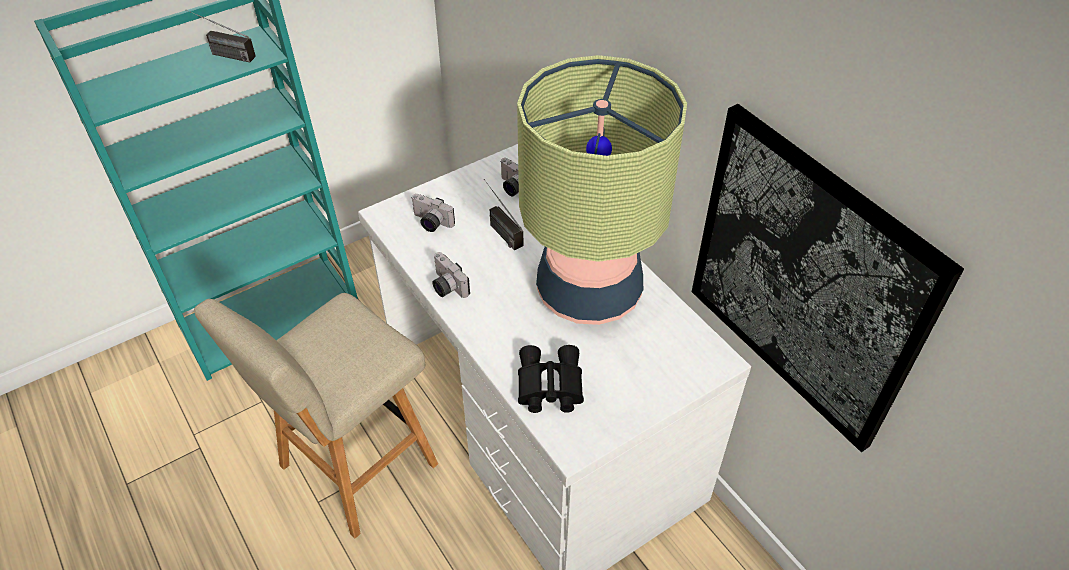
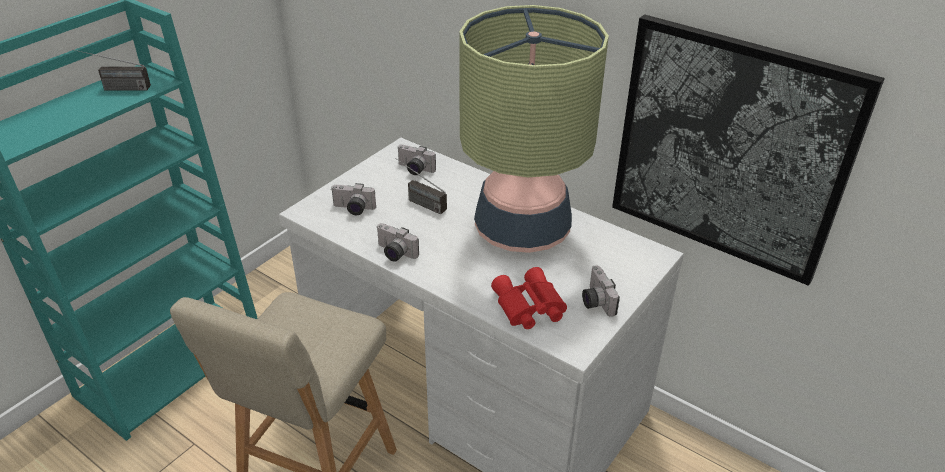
camera: 20 degrees left, 10 degrees down
(548, 386) = (528, 307): black binoculars -> red binoculars
(621, 399) = (595, 301): none -> camera

